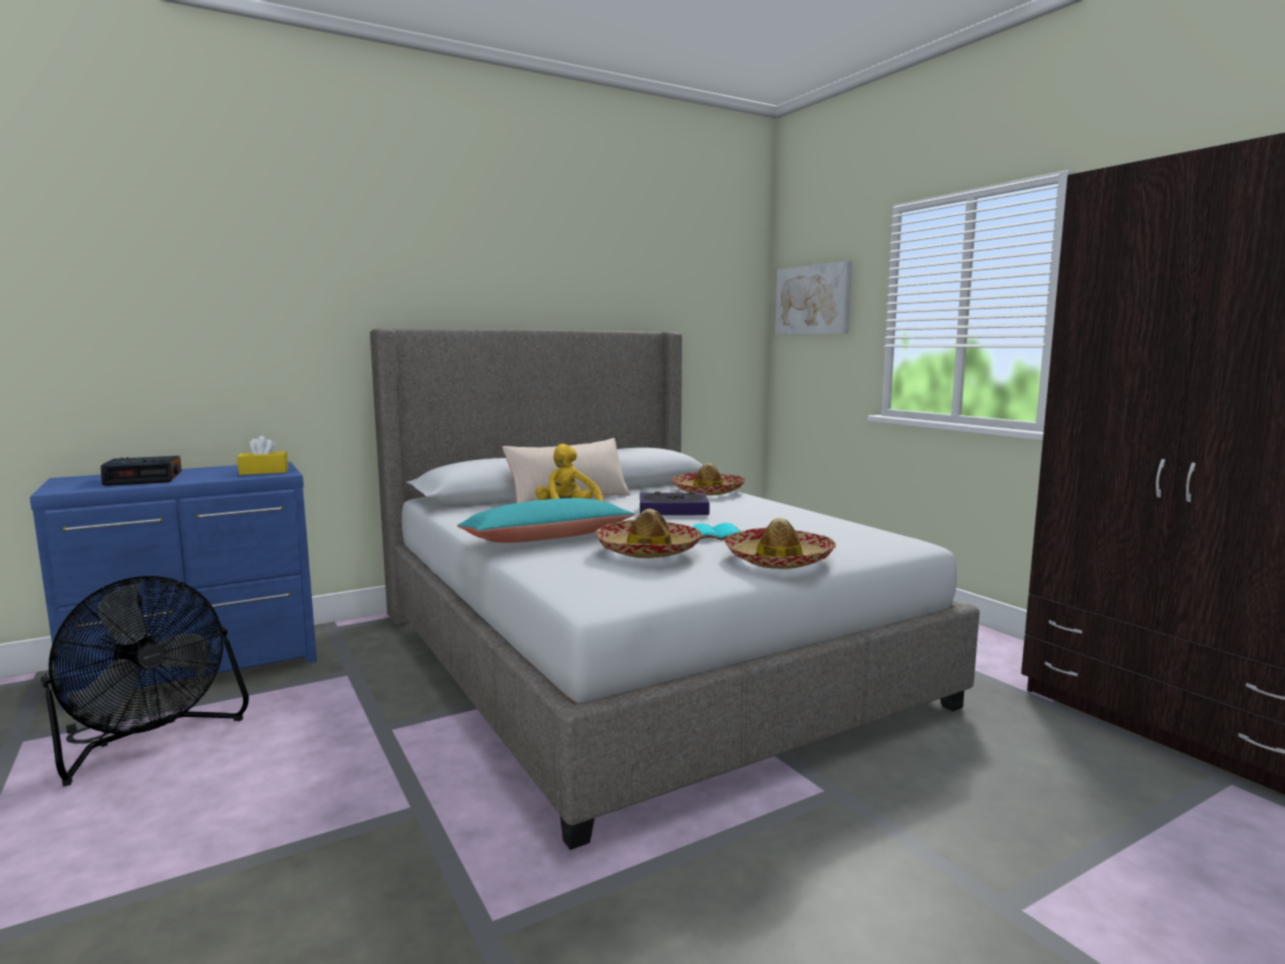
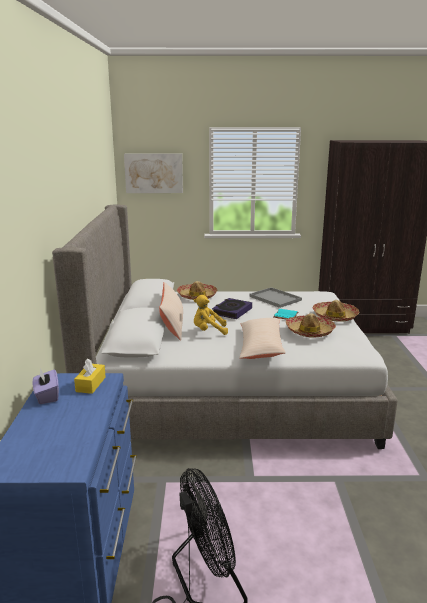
camera: 60 degrees left, 10 degrees up
(145, 479) = (60, 431): alarm clock -> none
(230, 468) = (47, 396): none -> purple tissue box
(546, 539) = (261, 346): turquoise pillow -> beige pillow
(794, 521) = (276, 298): none -> grey tray

